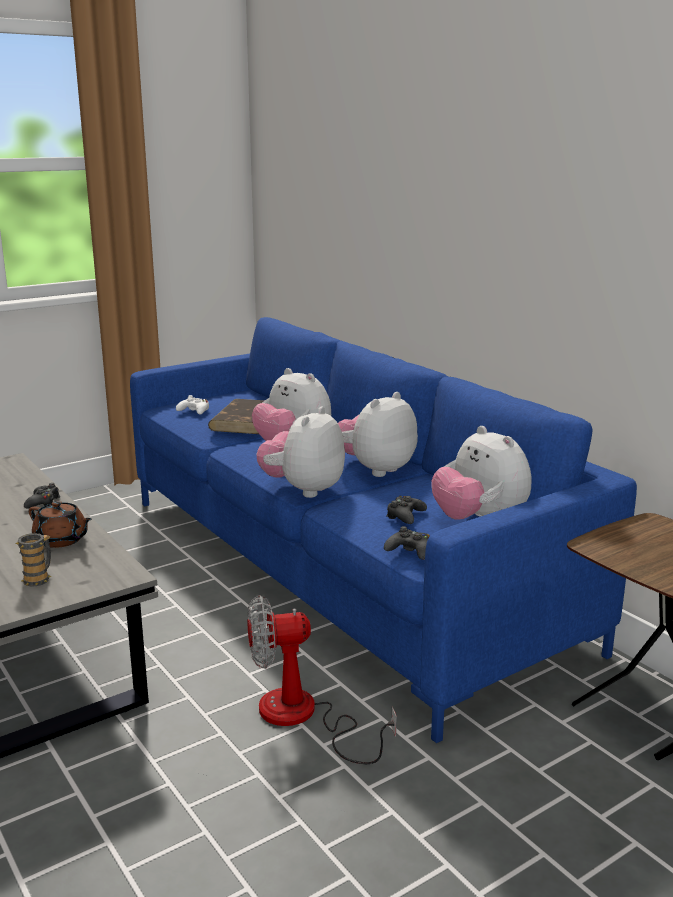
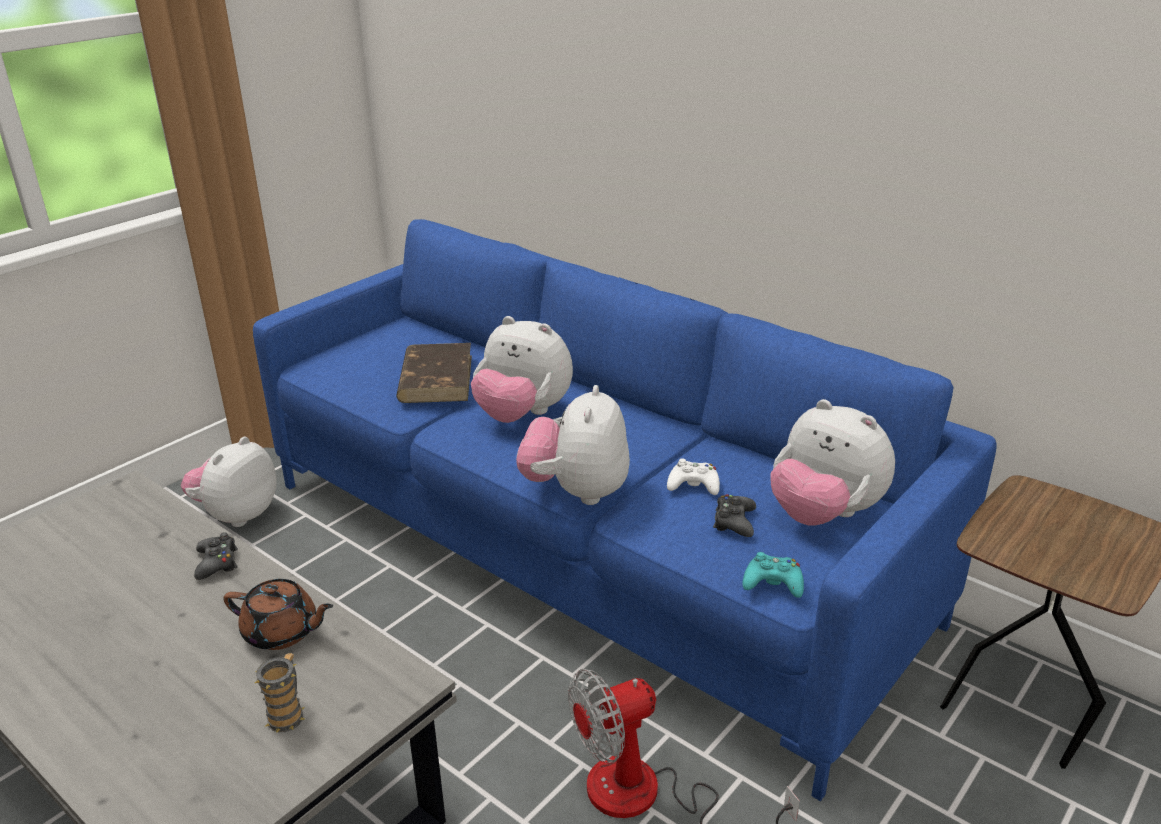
camera: 15 degrees left, 10 degrees up
(194, 411) = (357, 368): white game controller -> white game controller (693, 485)
(375, 469) = (647, 441): plush toy -> plush toy (237, 515)
(410, 551) = (773, 583): black game controller -> turquoise game controller

